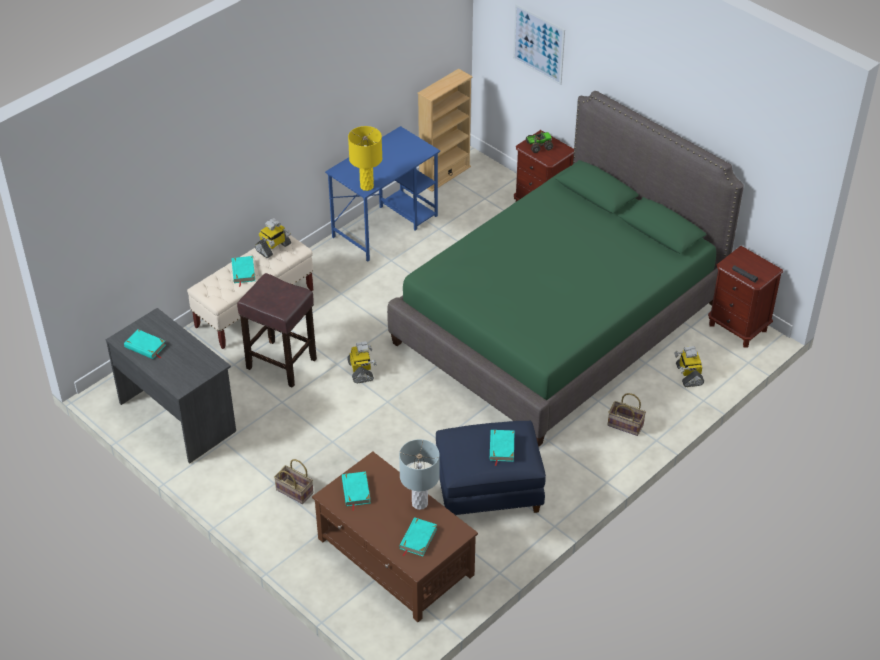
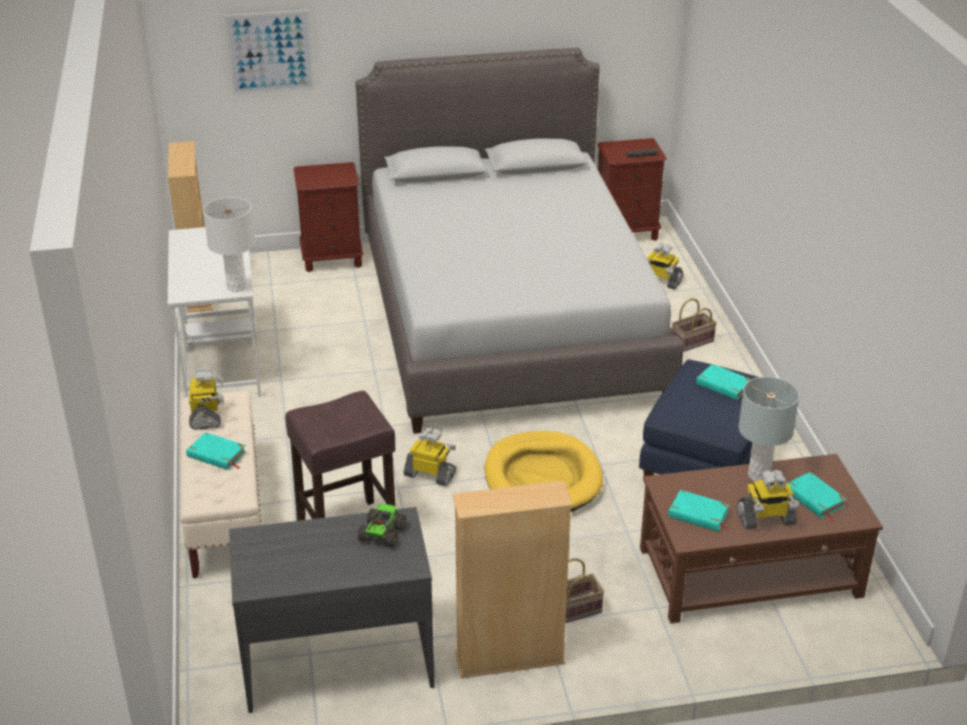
camera: 55 degrees left, 10 degrees down
(145, 346) = (293, 568): turquoise book -> none
(234, 483) = (510, 659): none -> beige bookcase
(366, 186) = (236, 287): yellow table lamp -> white table lamp
(377, 523) = (765, 519): none -> toy robot
(385, 226) = (222, 360): blue desk -> white desk
(402, 421) = (542, 478): none -> yellow dog bed
(538, 146) = (318, 176): toy truck -> toy truck (381, 534)
(558, 322) = (508, 318): green bed -> grey bed

